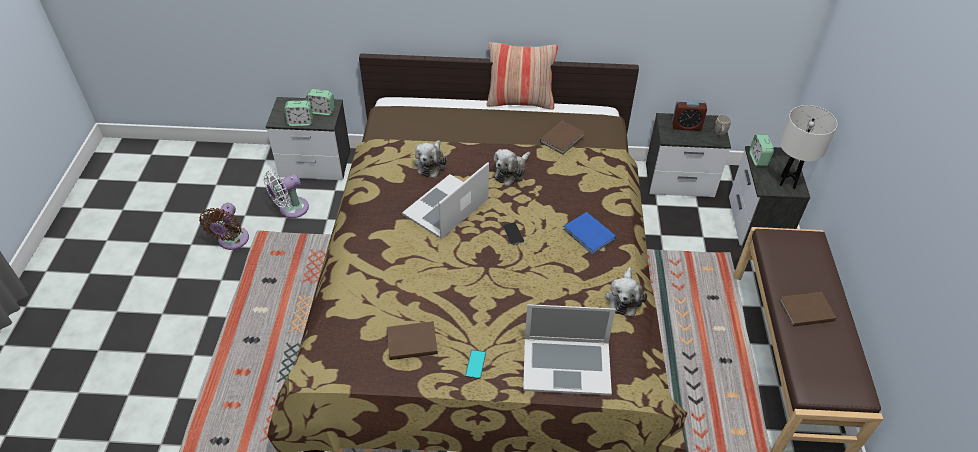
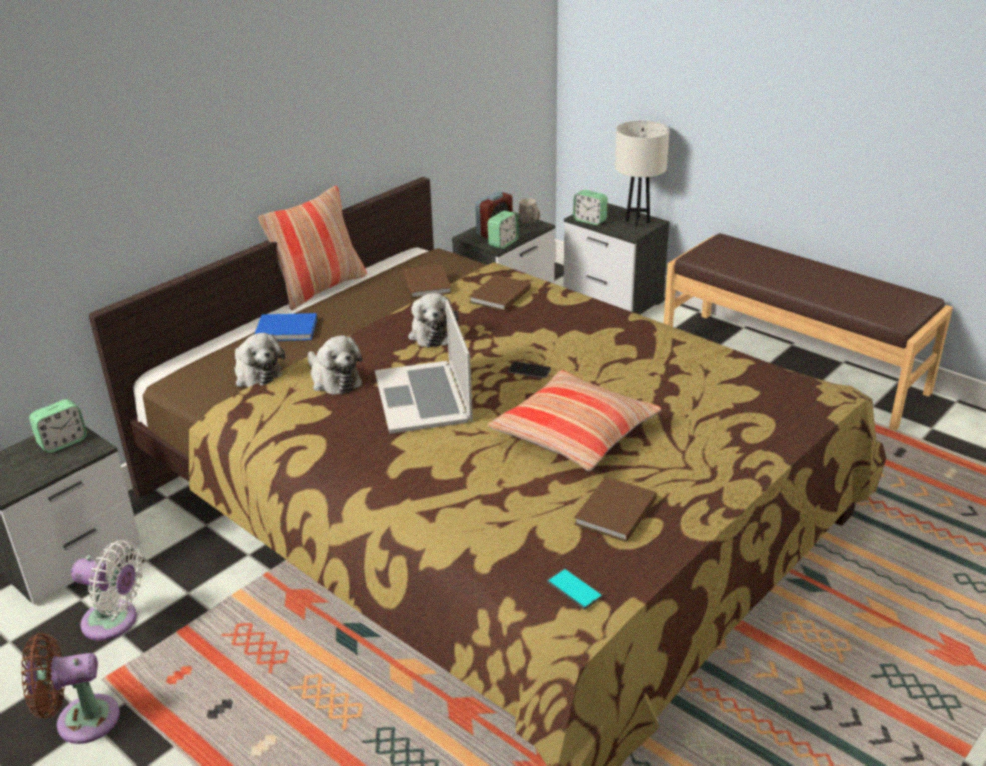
camera: 50 degrees left, 15 degrees down
(232, 241) = (80, 720): brown fan -> brown fan turned 120 degrees clockwise
(291, 209) = (115, 622): white fan -> white fan turned 75 degrees counterclockwise
(300, 122) = (50, 470): alarm clock -> alarm clock (503, 243)
(469, 287) = (574, 433): none -> pillow
(475, 364) = (700, 477): phone -> phone (574, 589)
(566, 365) = (762, 417): laptop -> none
(589, 235) = (592, 328): blue book -> blue book (288, 330)
(624, 298) = (703, 346): plush toy -> plush toy (257, 376)
(804, 310) = (802, 280): brown book -> brown book (498, 296)

